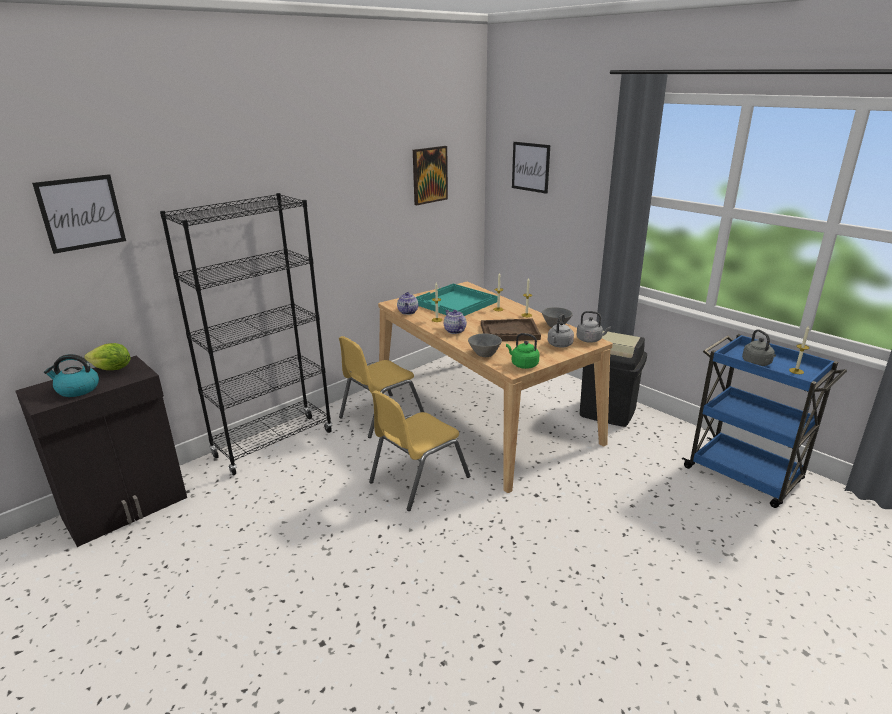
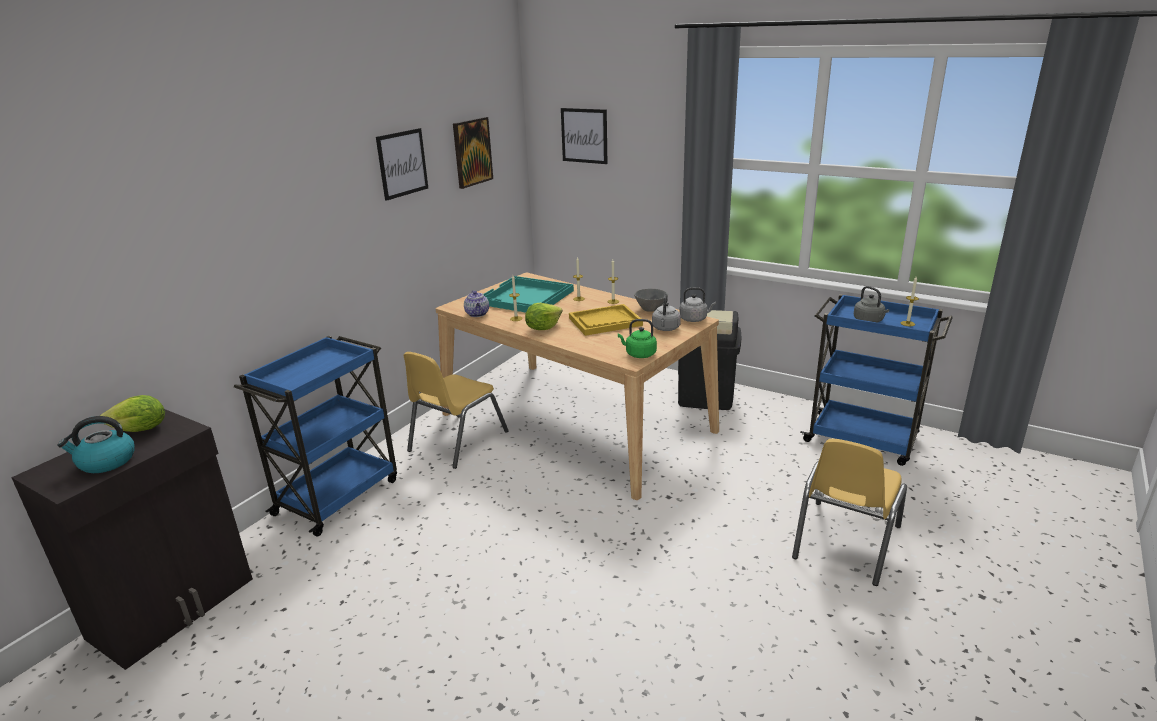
camera: 15 degrees left, 0 degrees up
(81, 213) = (79, 229): picture -> picture (402, 163)
(274, 444) = (338, 495): black bookcase -> blue cart
(418, 479) = (532, 504): yellow chair -> yellow chair (845, 542)
(454, 330) = (543, 328): teapot -> lettuce
(485, 353) = (591, 348): grey bowl -> none
(509, 332) = (605, 322): brown tray -> yellow tray

